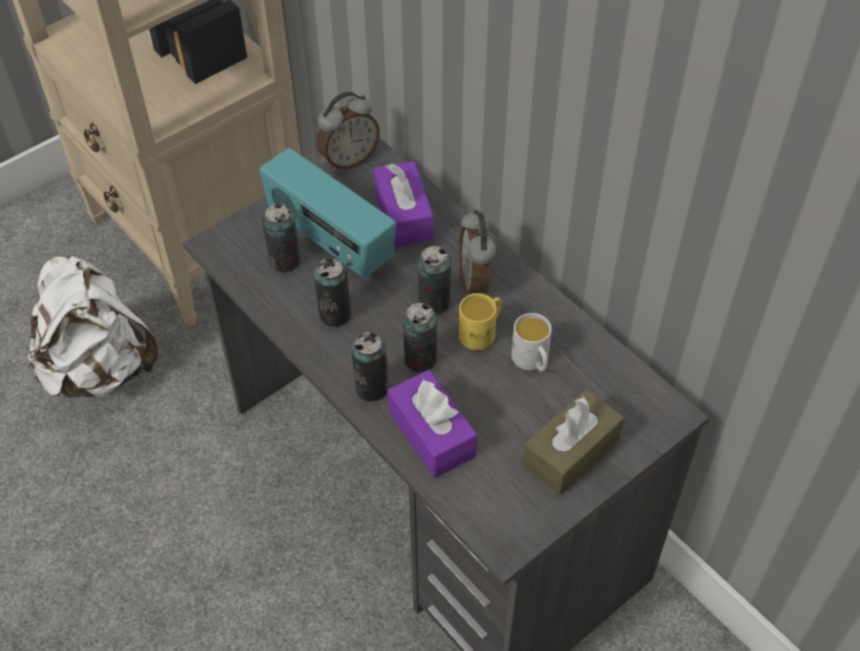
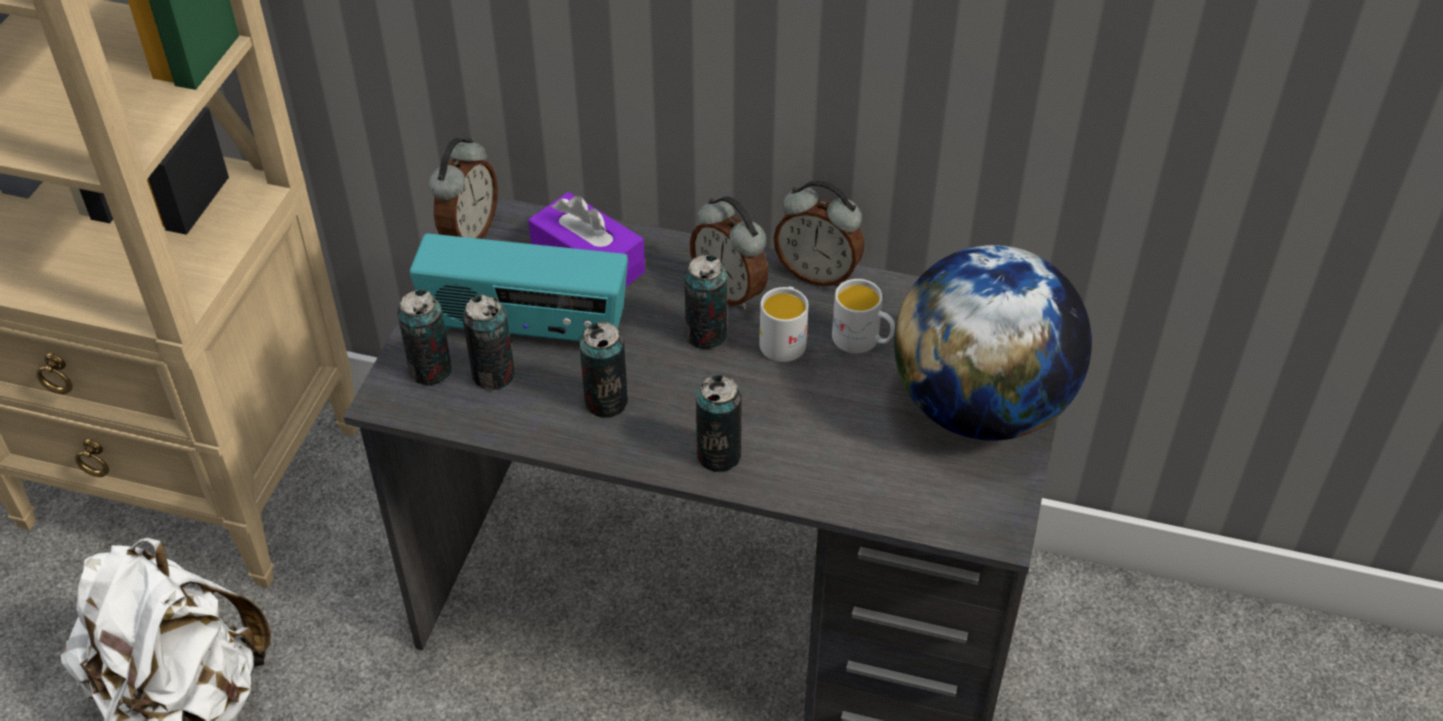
camera: 35 degrees left, 5 degrees down
(420, 359) = (744, 399): can -> can (430, 370)
(431, 434) = (826, 466): purple tissue box -> none
(481, 332) = (784, 339): yellow mug -> white mug
(544, 298) = (818, 273): none -> alarm clock
(571, 452) = (980, 407): brown tissue box -> globe

